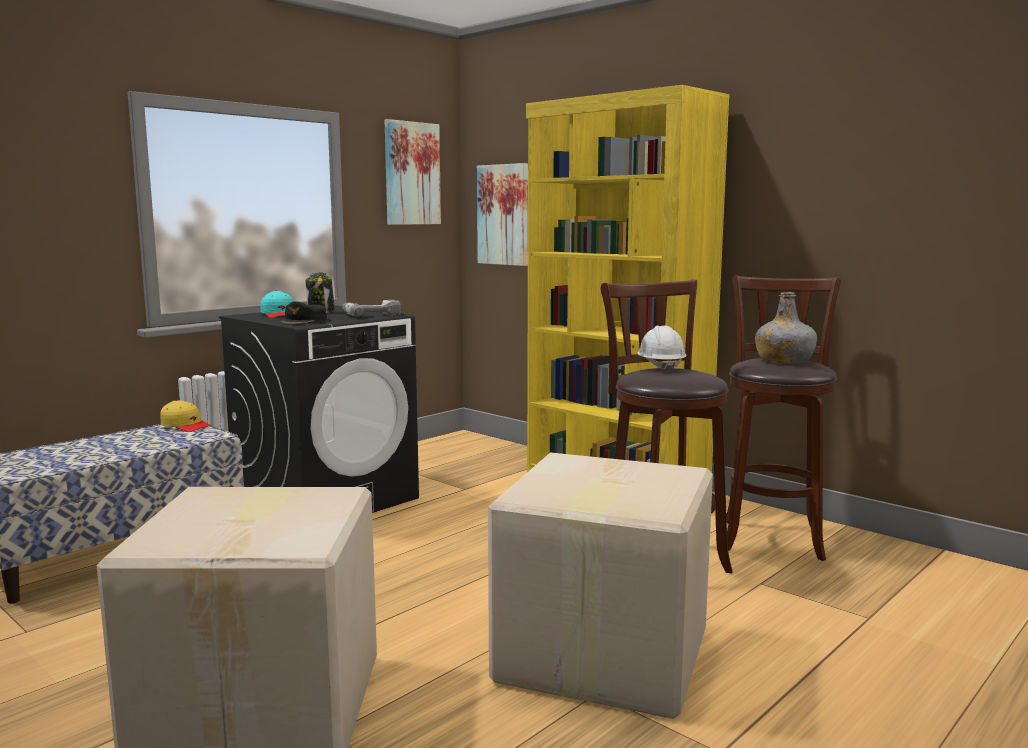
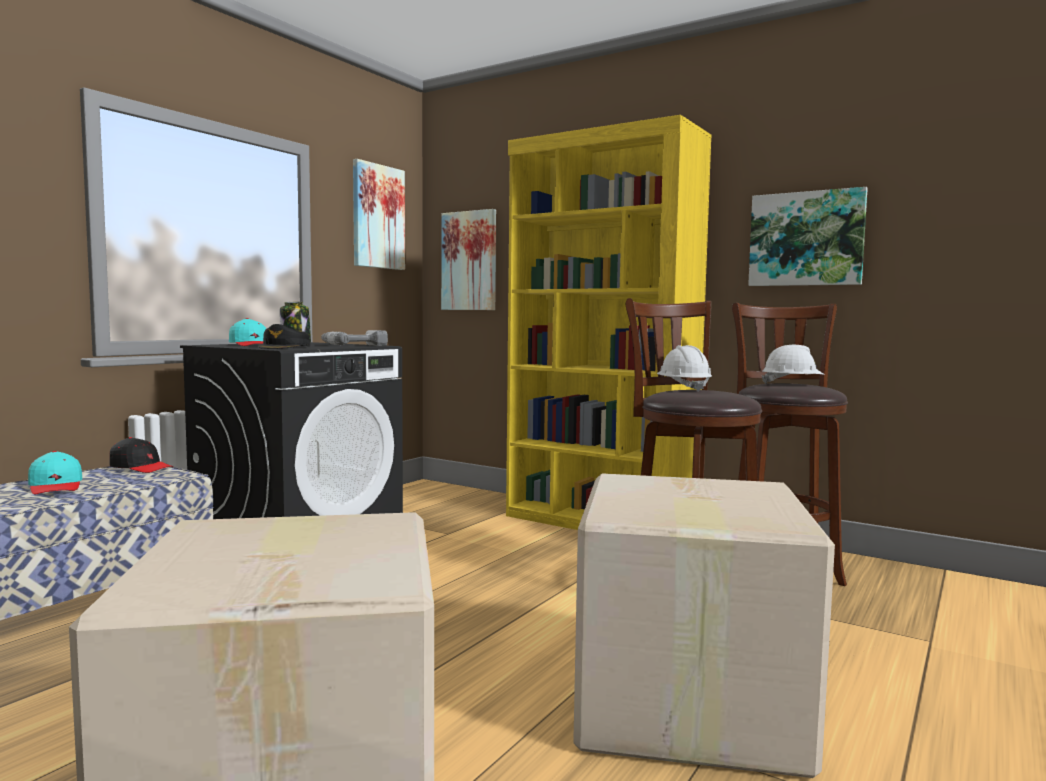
camera: 10 degrees left, 5 degrees down
(116, 443) = (56, 486): none -> turquoise cap
(186, 426) = (141, 467): yellow cap -> black cap
(783, 361) = (792, 384): grey bottle -> white hard hat
(819, 206) = (806, 239): none -> picture

